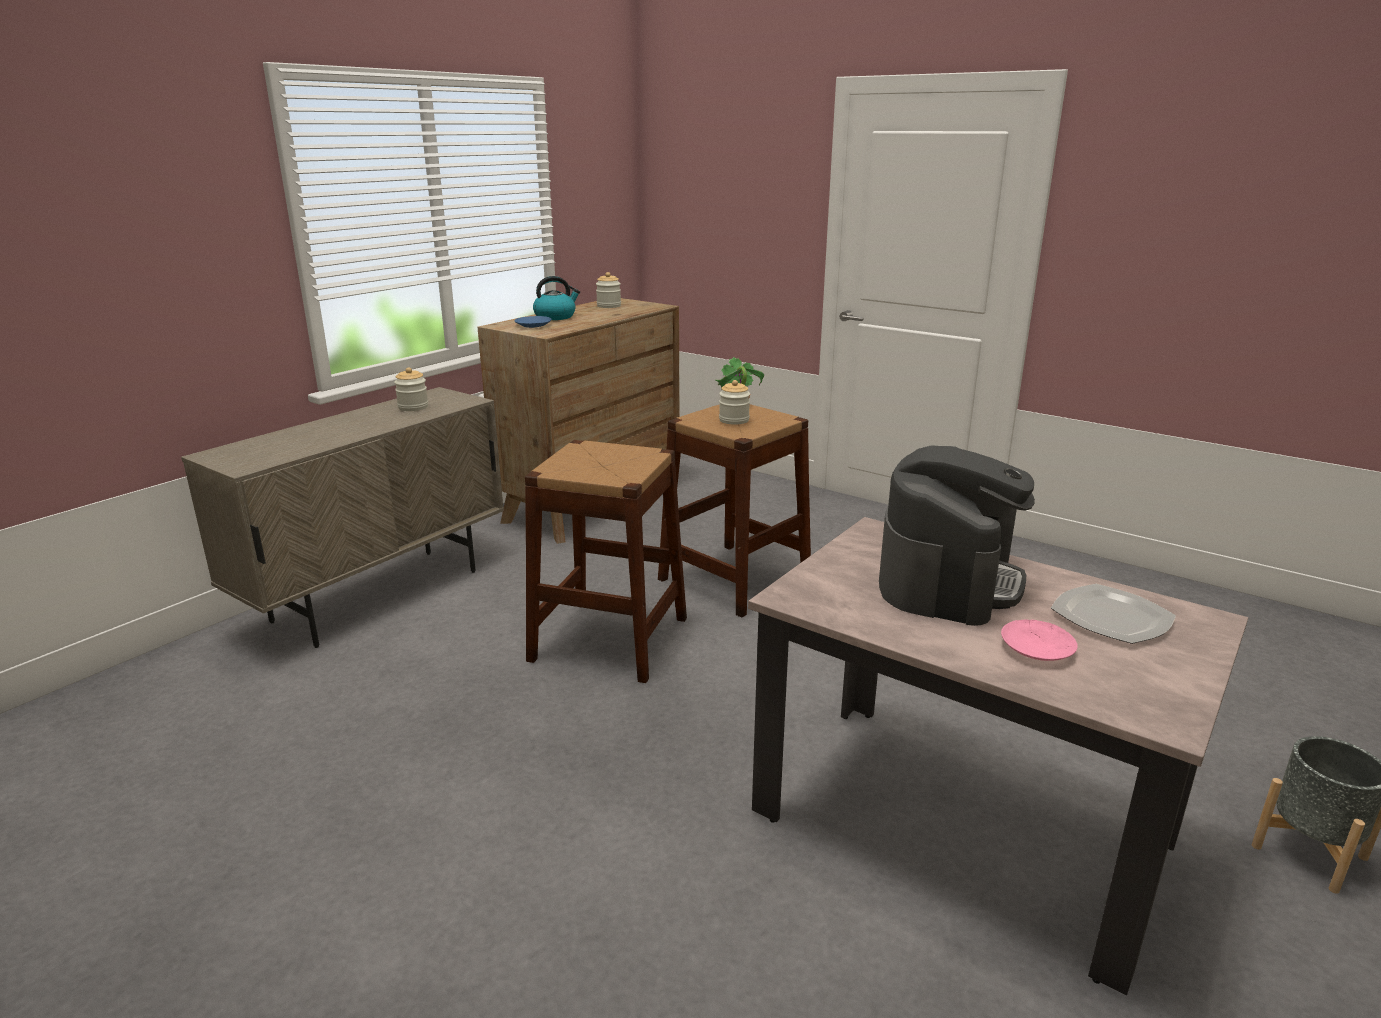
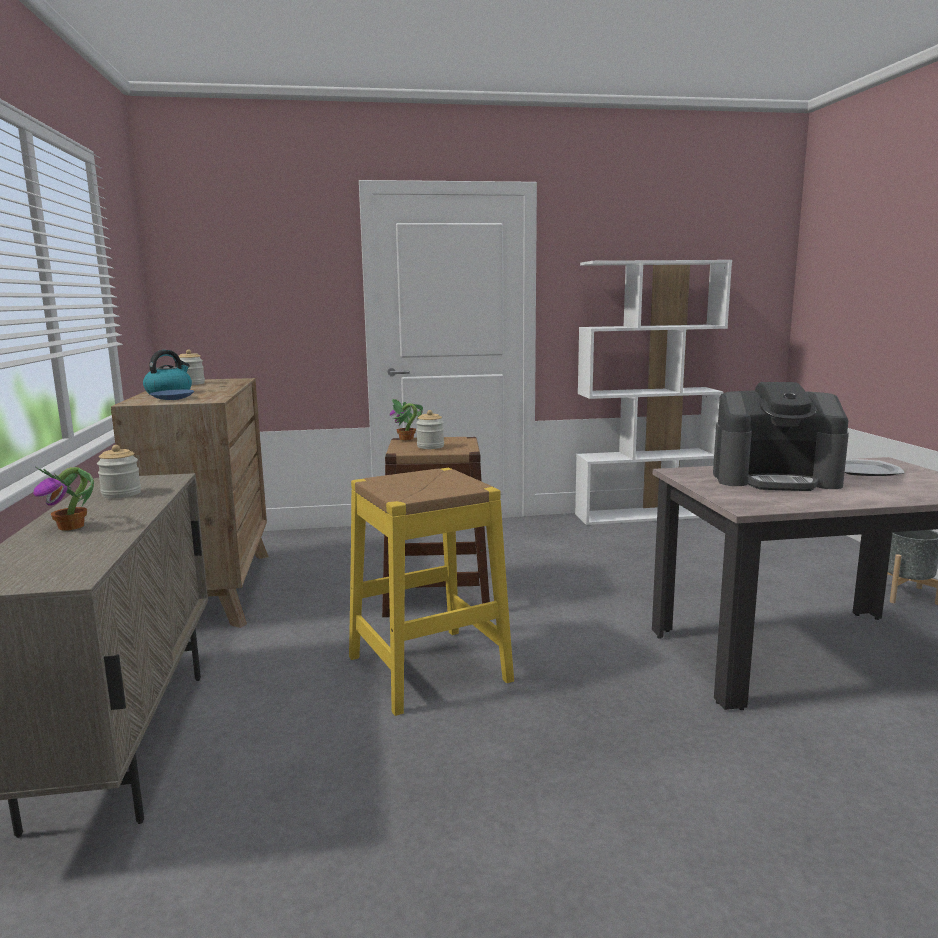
camera: 45 degrees left, 10 degrees down
(330, 428) = (72, 527): none -> potted plant
(609, 638) = (428, 668): brown stool -> yellow stool
(948, 580) = (775, 478): coffee machine -> coffee machine turned 120 degrees clockwise
(1037, 648) = (884, 488): pink plate -> none
(1146, 581) = (644, 515): none -> white bookcase

